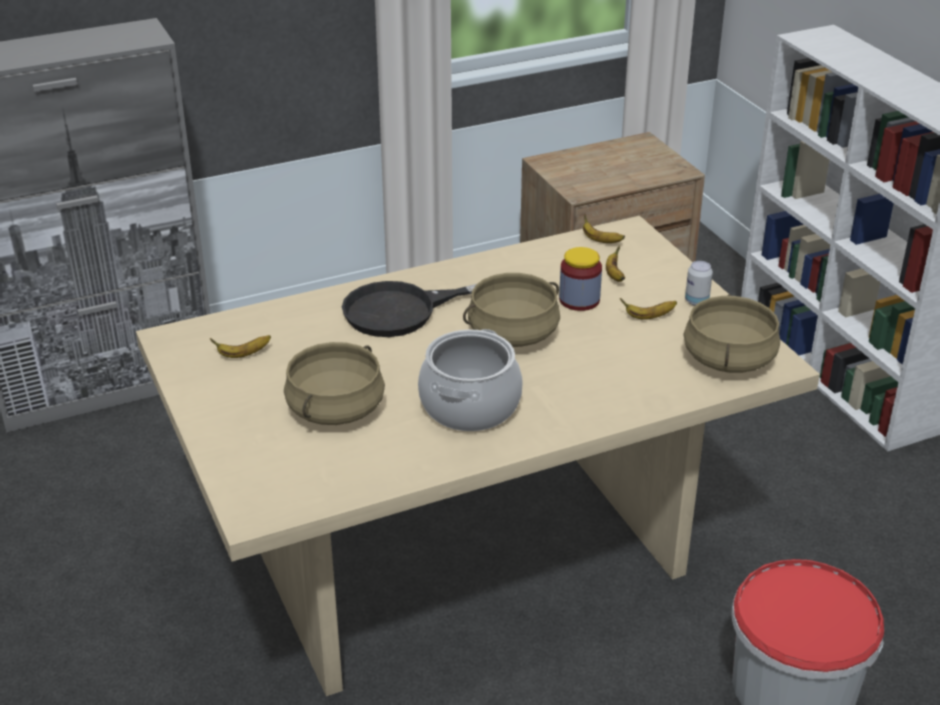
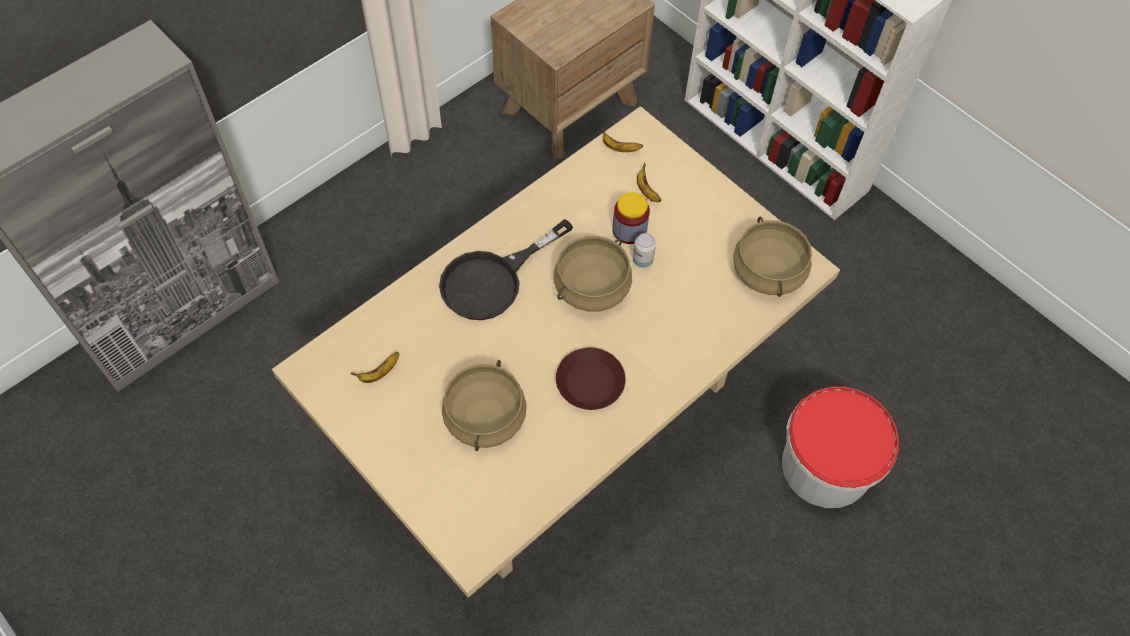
camera: 20 degrees left, 25 degrees up
(470, 406) = (590, 383): cooking pot -> brown plate
(648, 317) = (691, 236): banana -> none
(696, 301) = (722, 207): can -> can (642, 260)

